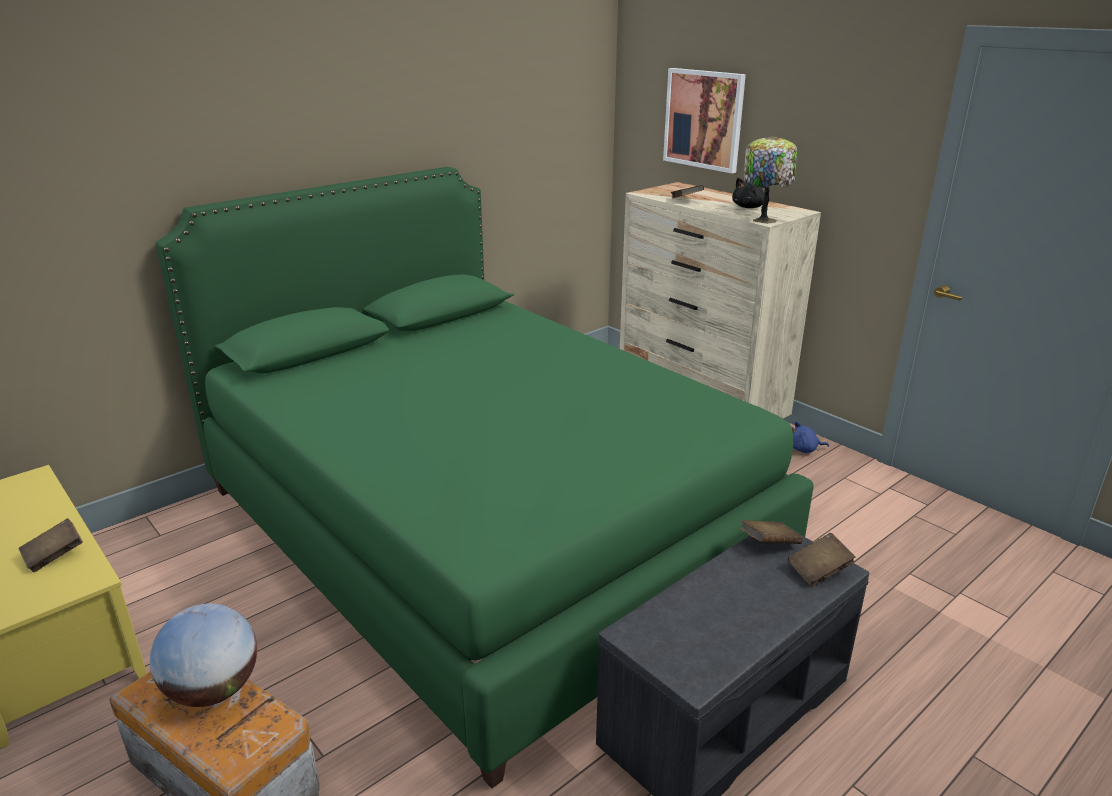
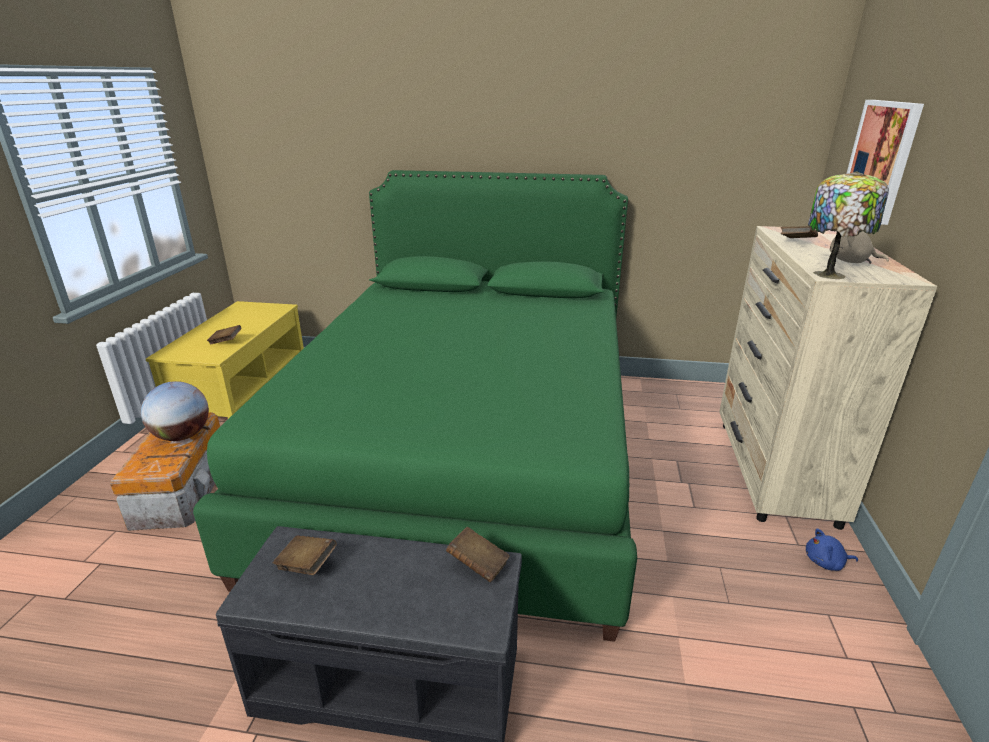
camera: 50 degrees right, 0 degrees up
(749, 207) = (851, 262): black plush toy -> beige plush toy
(804, 449) = (826, 562): blue plush toy -> blue plush toy turned 45 degrees counterclockwise
(819, 571) = (467, 614): brown book -> brown book (307, 565)

